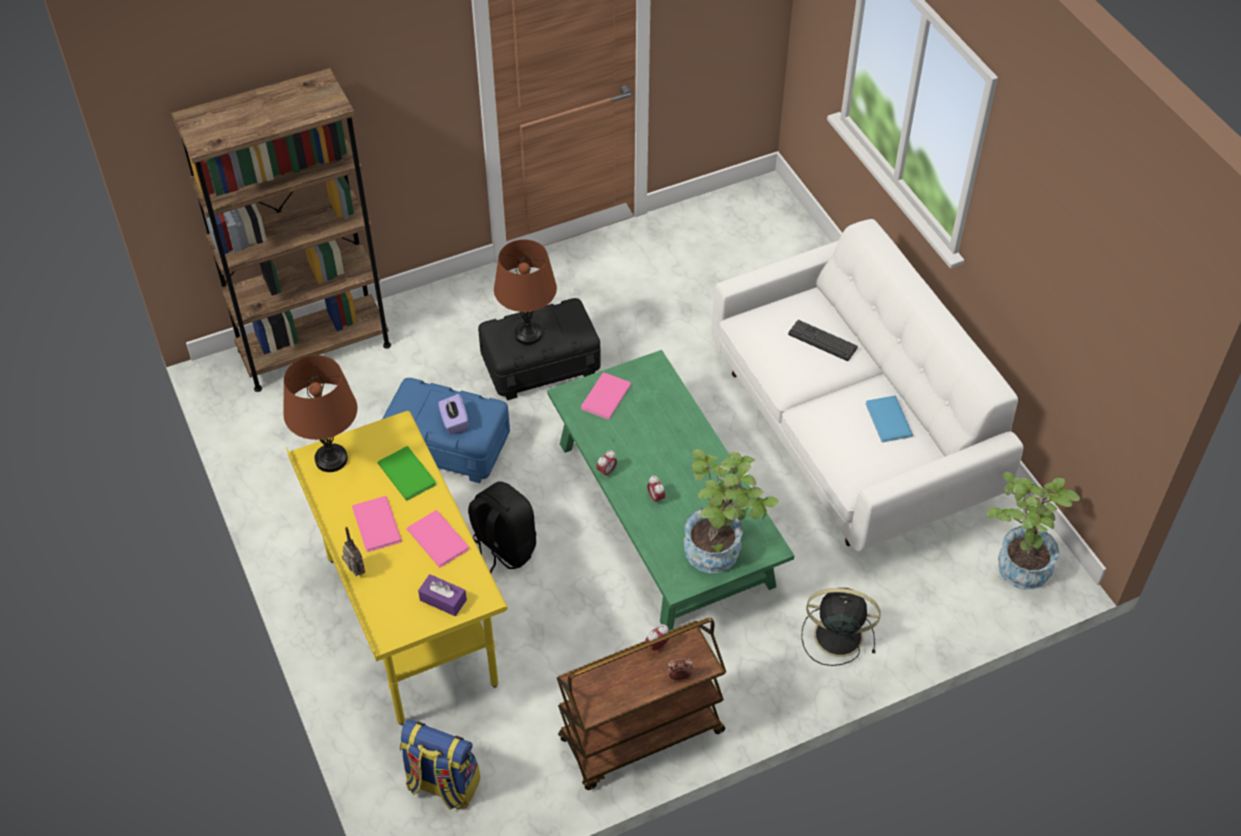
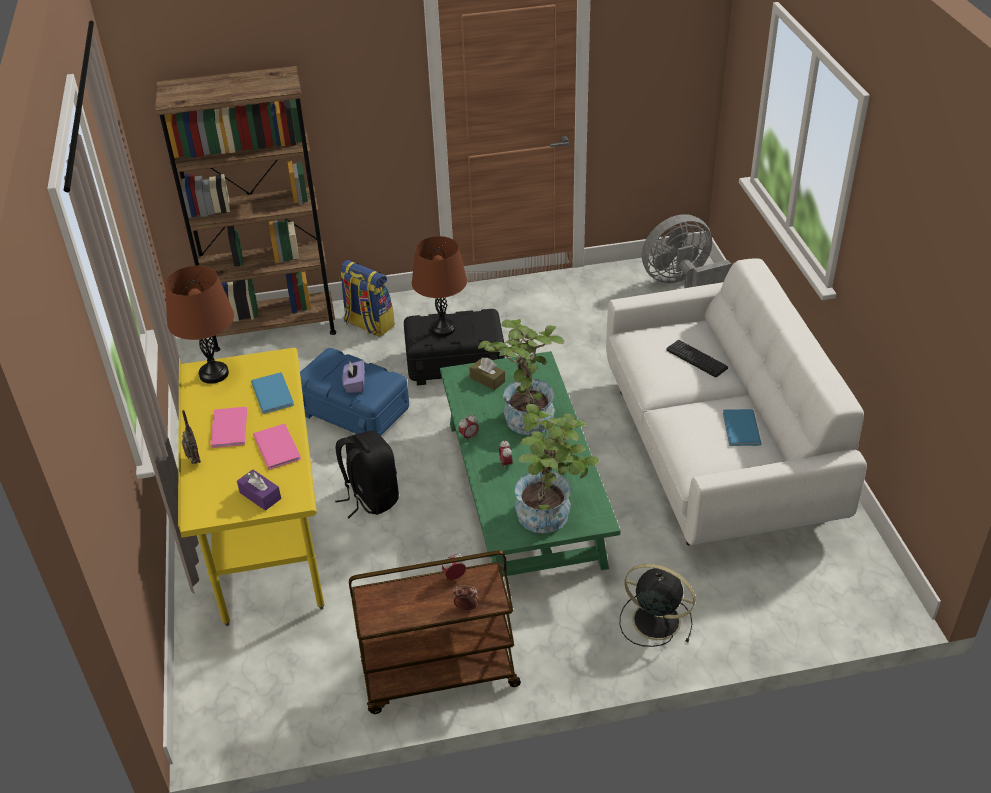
camera: 15 degrees right, 10 degrees down
(407, 472) = (273, 392): green book -> blue book
(442, 784) = (242, 683): backpack -> backpack (368, 325)
(604, 397) = (487, 380): pink book -> brown tissue box
(761, 223) = (681, 284): none -> grey fan
(1017, 563) = (852, 586): potted plant -> potted plant (525, 414)

